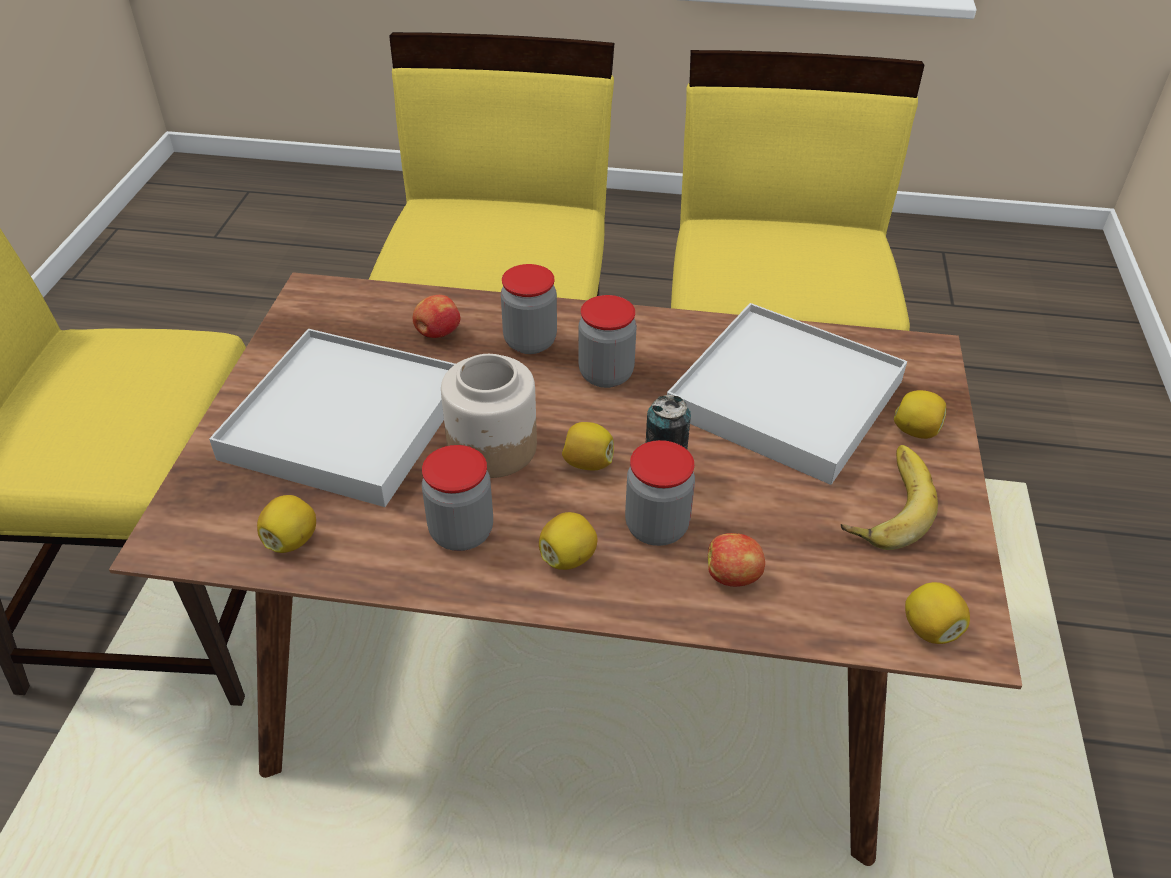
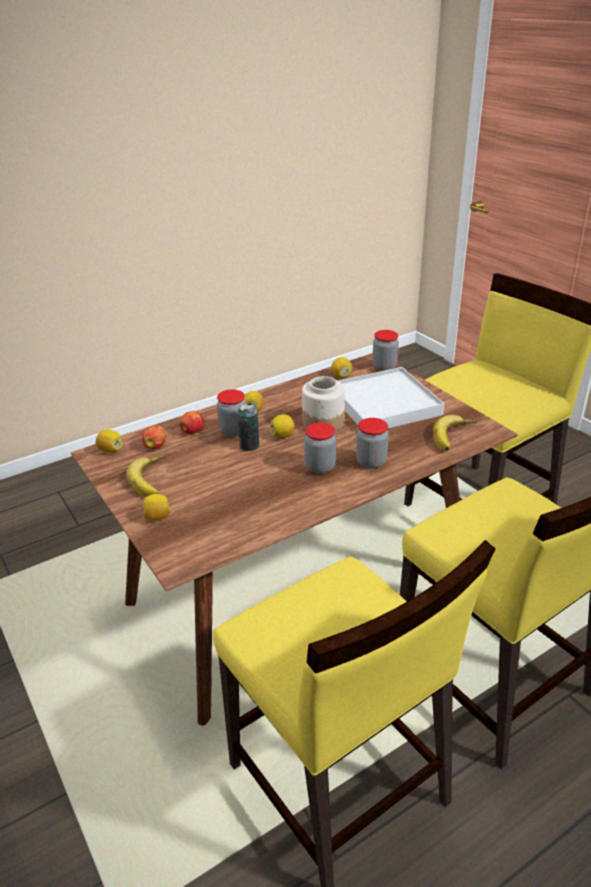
camera: 140 degrees right, 10 degrees down
(370, 310) = (454, 437): none -> banana
(437, 333) = (412, 444): apple -> apple (155, 446)
(461, 532) = (295, 400): jar -> jar (384, 367)
(784, 397) = (231, 499): white tray -> none

